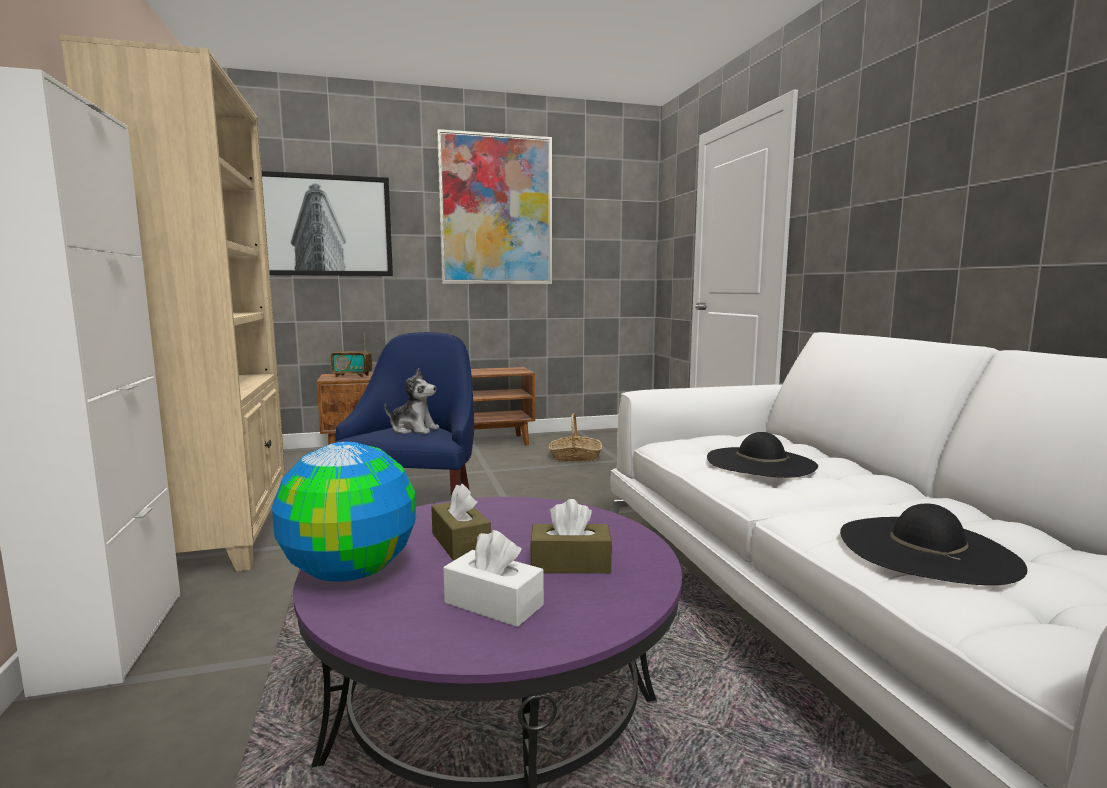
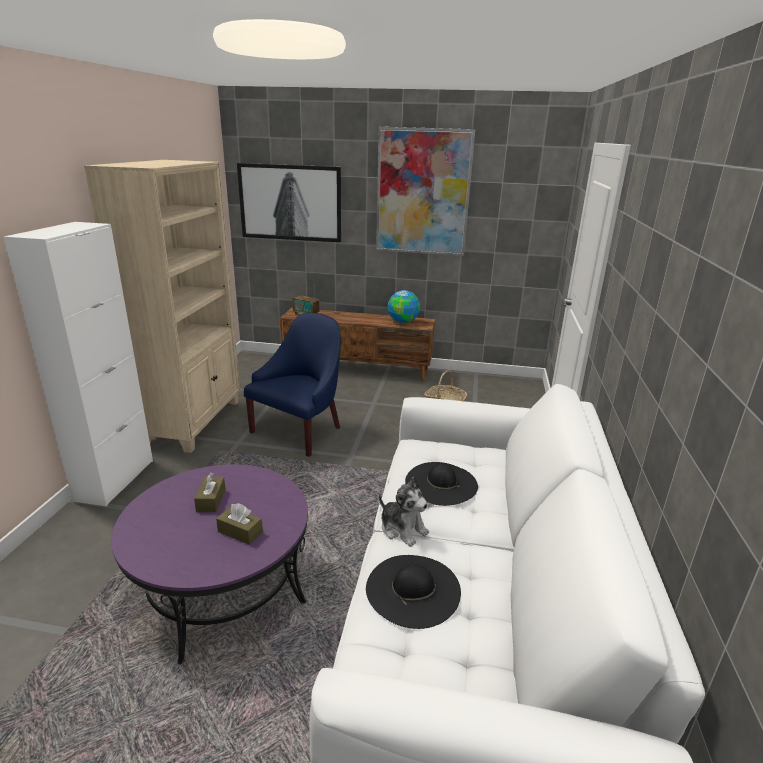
camera: 25 degrees right, 15 degrees up
(349, 572) = (151, 505): globe -> globe (403, 321)
(413, 429) = (295, 383): plush toy -> plush toy (402, 529)
(493, 604) = (183, 545): white tissue box -> none

